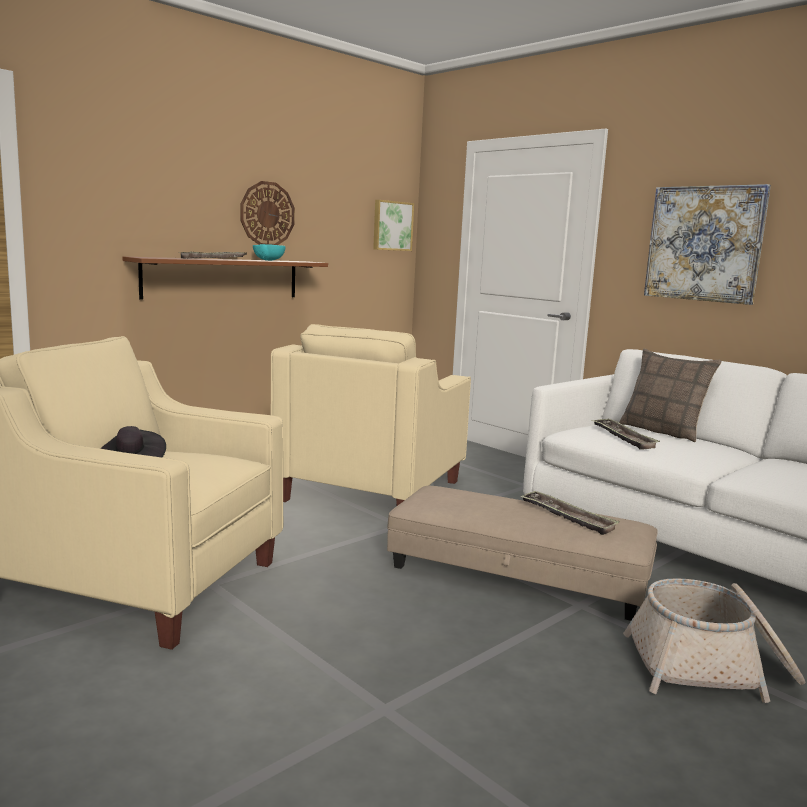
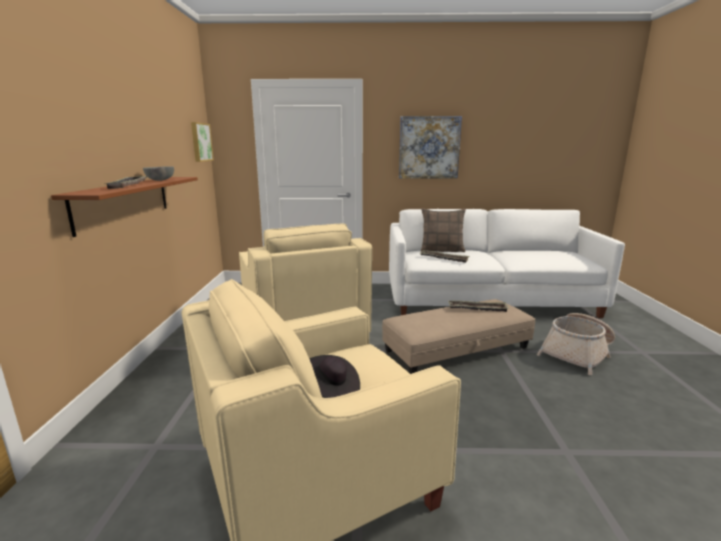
camera: 45 degrees left, 5 degrees up
(267, 214) = (140, 139): wall clock -> none
(268, 260) = (160, 180): turquoise bowl -> grey bowl

